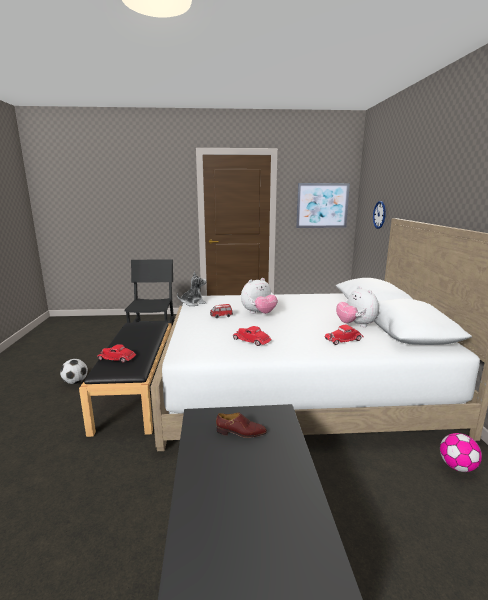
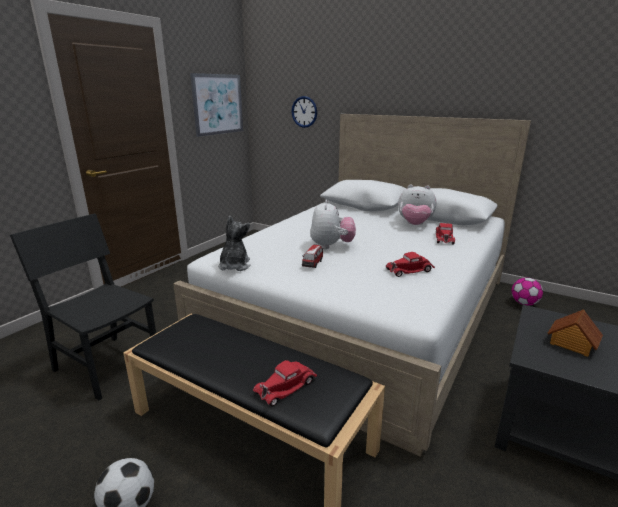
camera: 55 degrees left, 5 degrees up
(241, 432) = (571, 343): brown shoe -> toy house

